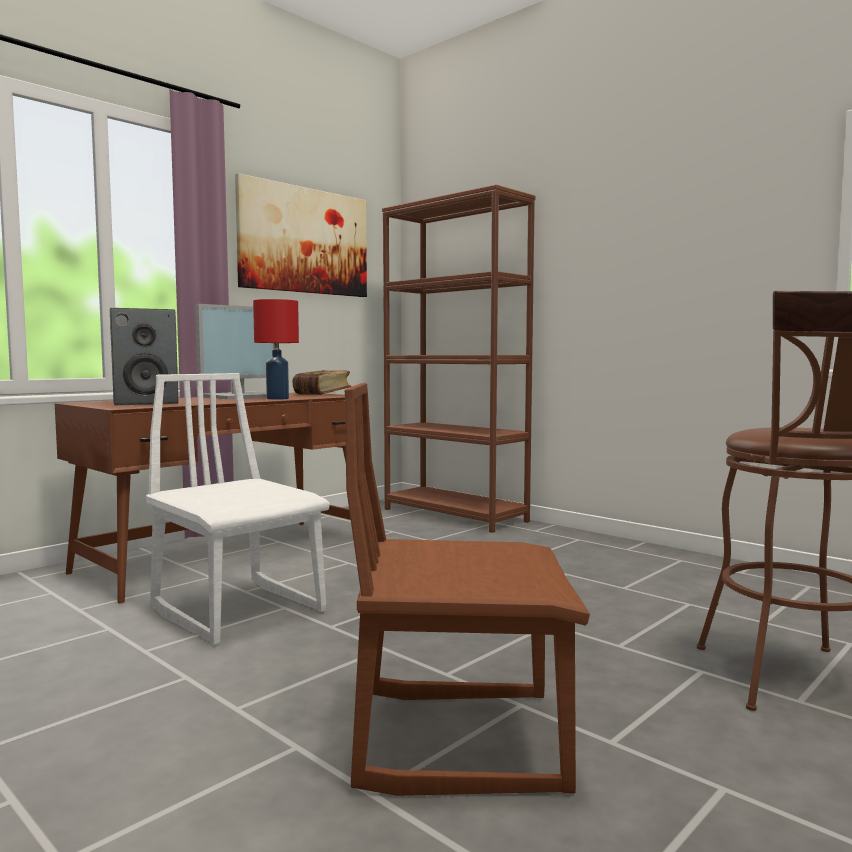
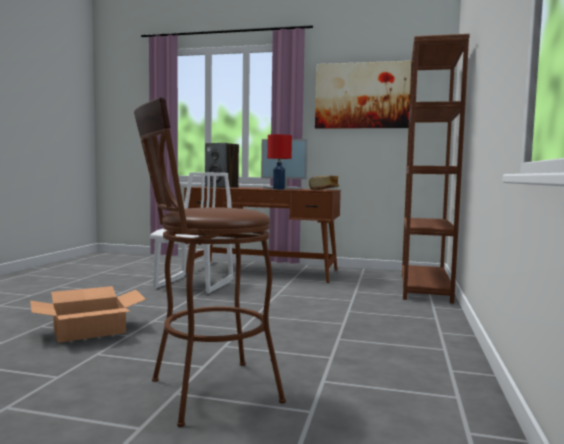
camera: 60 degrees right, 0 degrees up
(459, 738) = (89, 330): brown chair -> cardboard box

